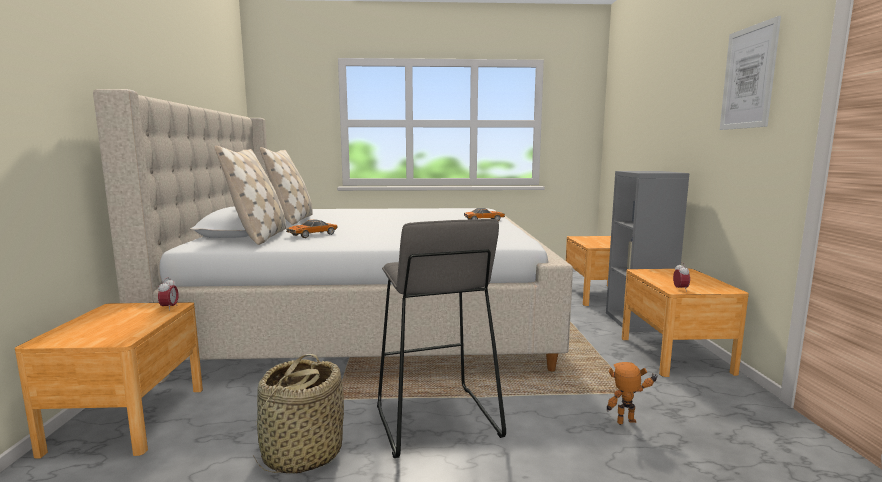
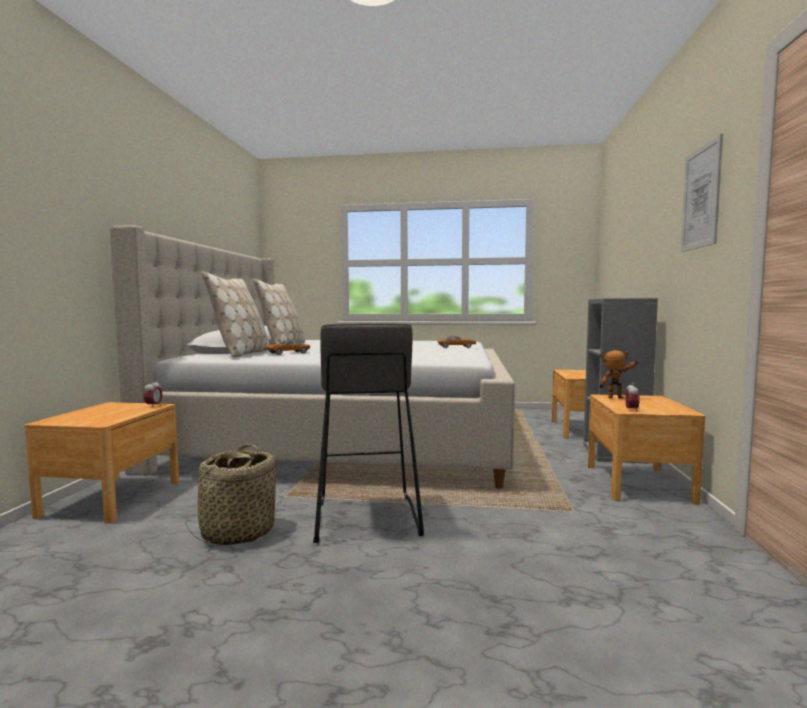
camera: 10 degrees right, 5 degrees down
(628, 424) = (553, 536): toy robot -> toy robot (617, 398)

